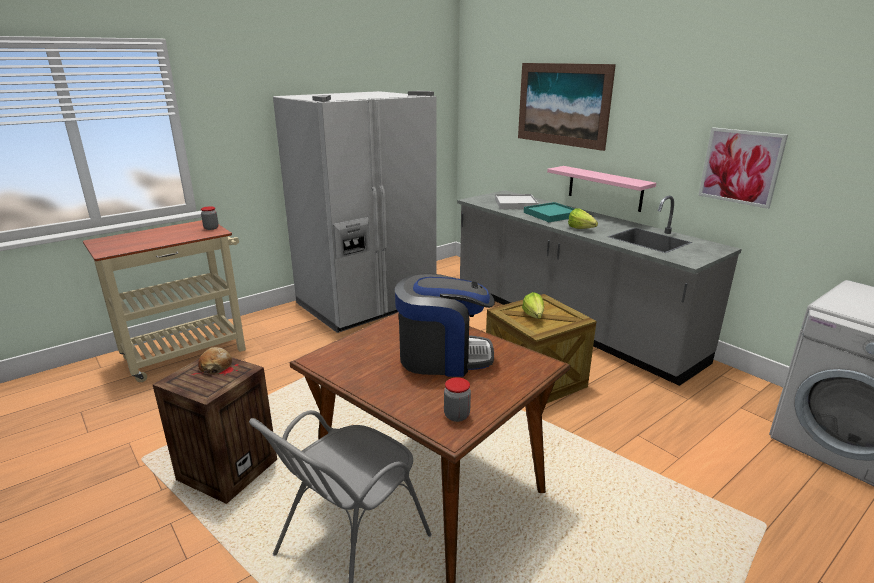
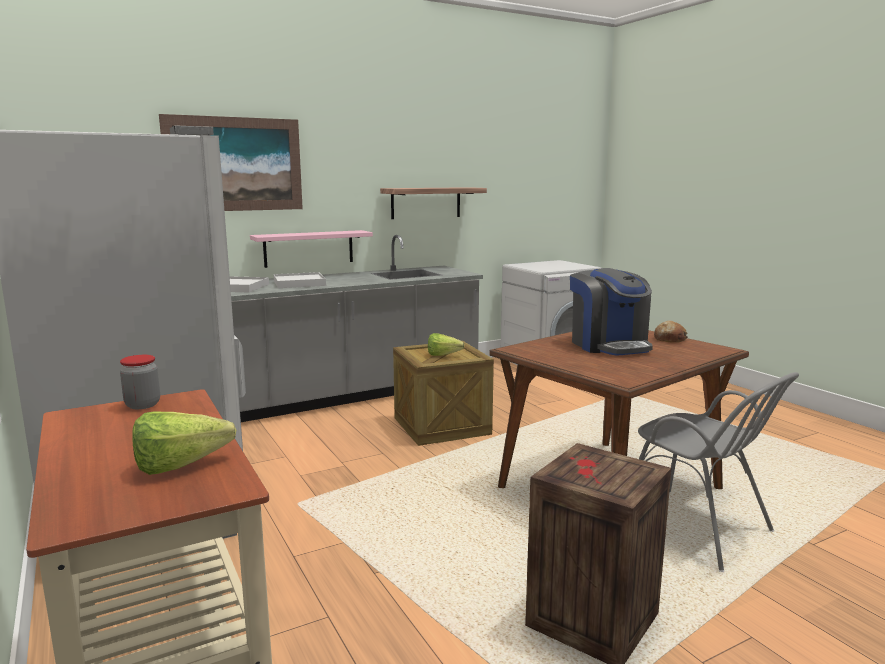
camera: 80 degrees left, 10 degrees down
(216, 366) = (577, 469): bread -> bread (669, 339)
(443, 357) = (609, 345): coffee machine -> coffee machine turned 150 degrees clockwise
(456, 415) = (699, 347): jar -> none
(551, 214) = (299, 283): turquoise tray -> white tray
(582, 230) = (362, 281): lettuce -> lettuce (189, 465)
(740, 166) = (426, 203): picture -> shelf

